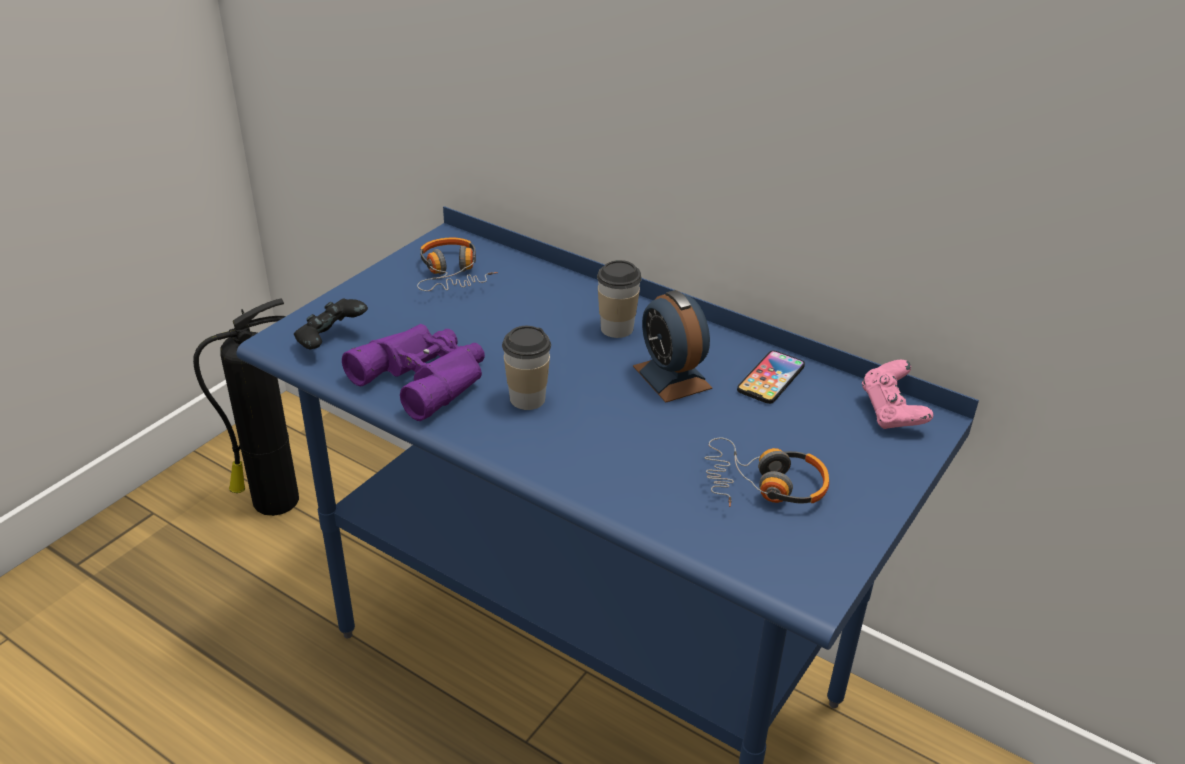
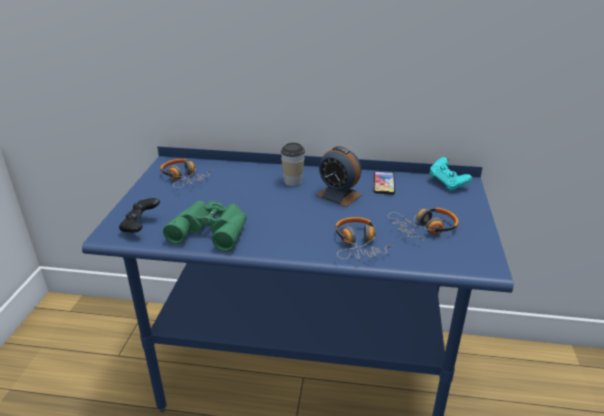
camera: 25 degrees left, 5 degrees down
(273, 501) = (73, 354): fire extinguisher -> none
(425, 377) = (212, 229): purple binoculars -> green binoculars
(527, 398) = (276, 224): cup -> none
(626, 476) = (358, 244): none -> headphones
(891, 413) = (447, 183): pink game controller -> turquoise game controller

